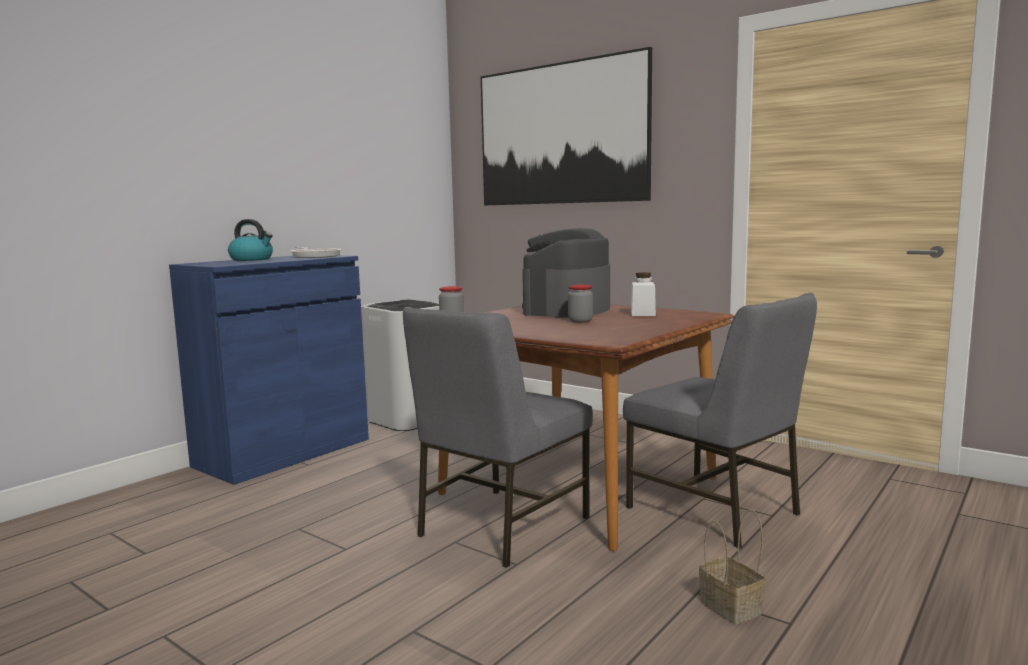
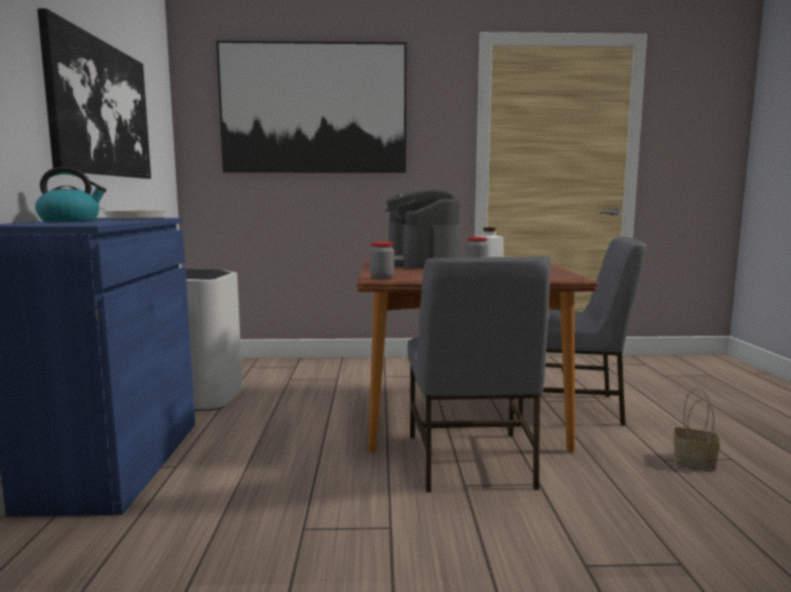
camera: 40 degrees left, 0 degrees up
(331, 163) = (100, 109): none -> picture

